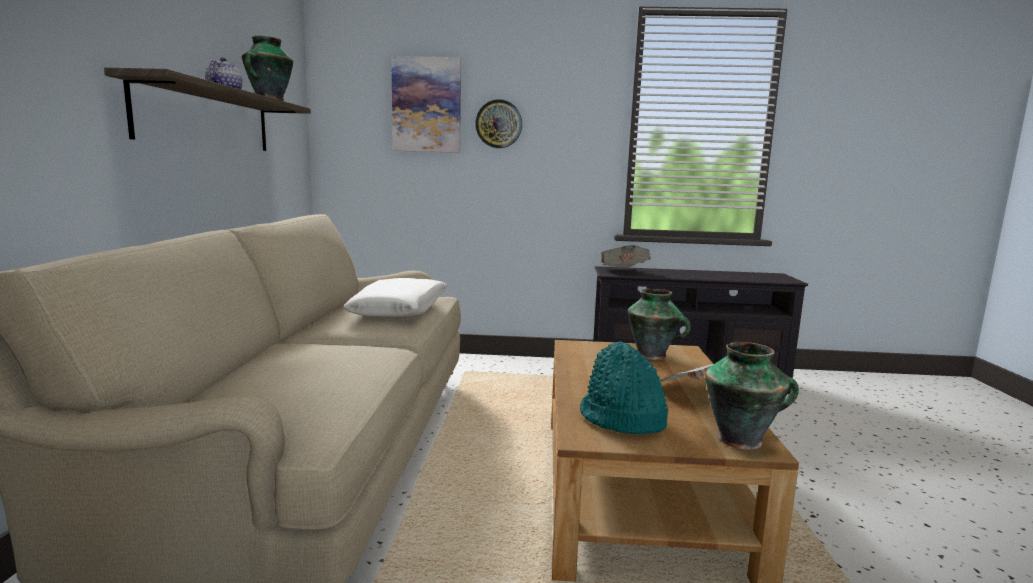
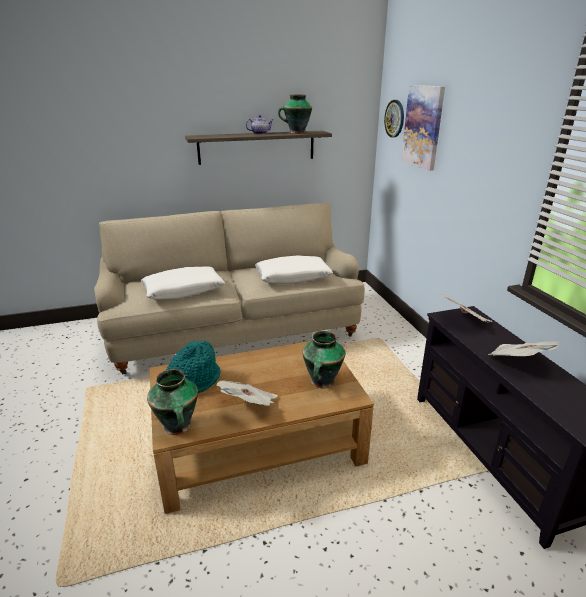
camera: 70 degrees right, 15 degrees up
(336, 367) = (183, 290): none -> white pillow
(499, 124) = (457, 150): wall clock -> wall clock (395, 118)
(699, 274) = (518, 361): none -> newspaper

